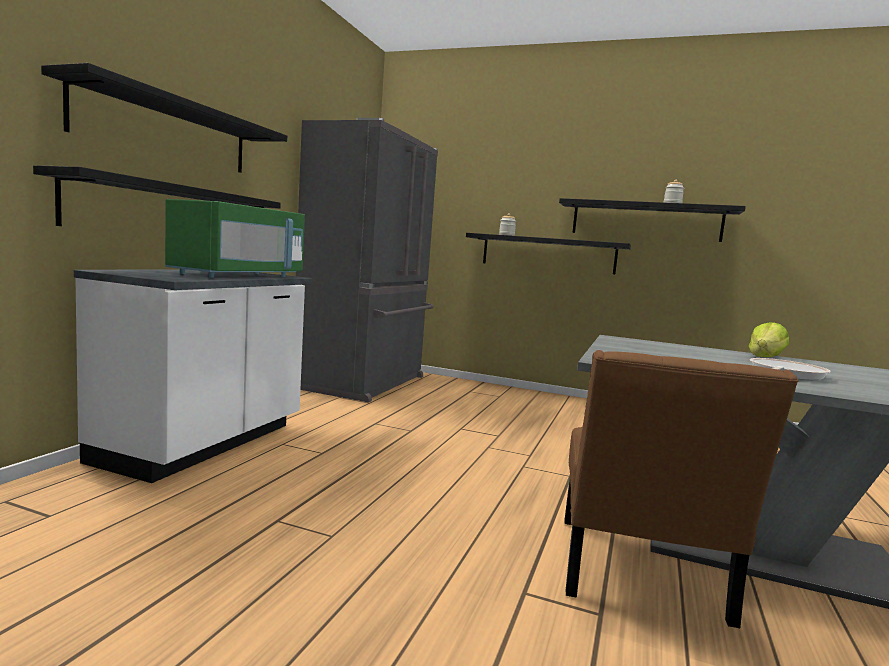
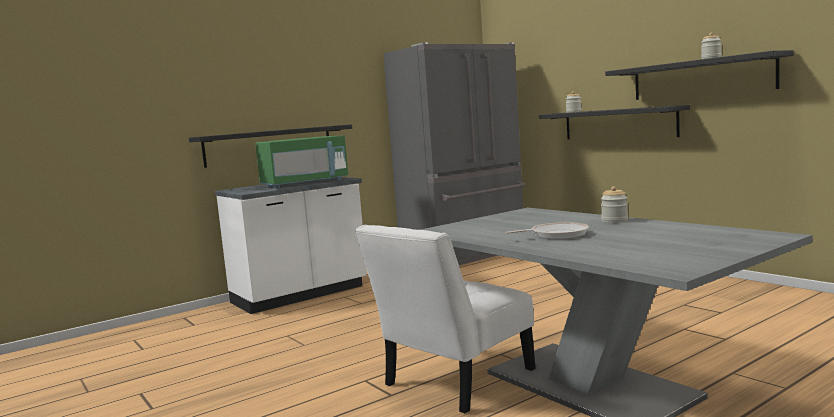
camera: 35 degrees right, 0 degrees up
(167, 131) = (268, 95): black shelf -> none
(639, 574) = (453, 382): brown chair -> white chair
(766, 357) = (614, 220): lettuce -> jar

